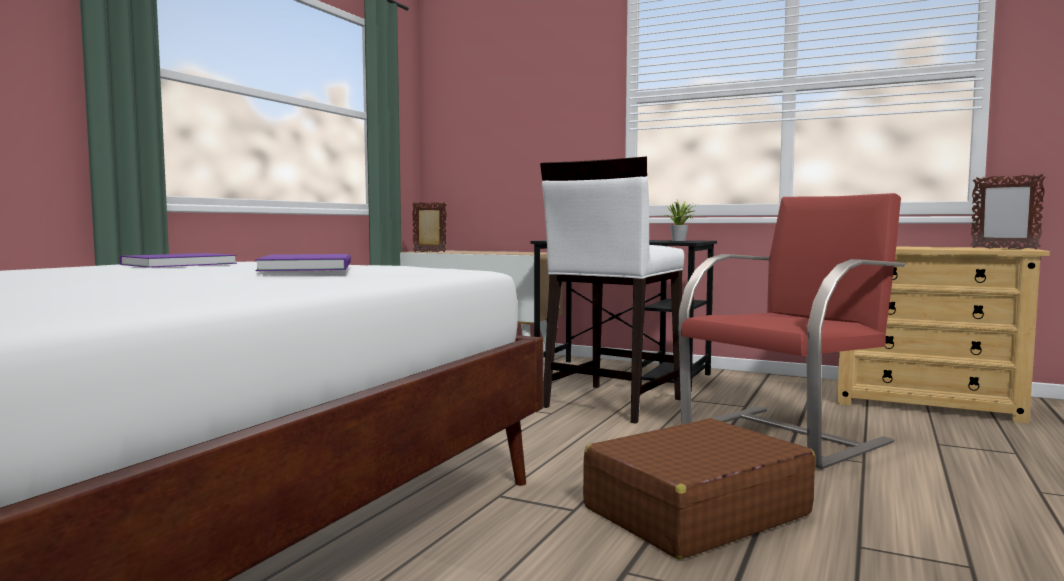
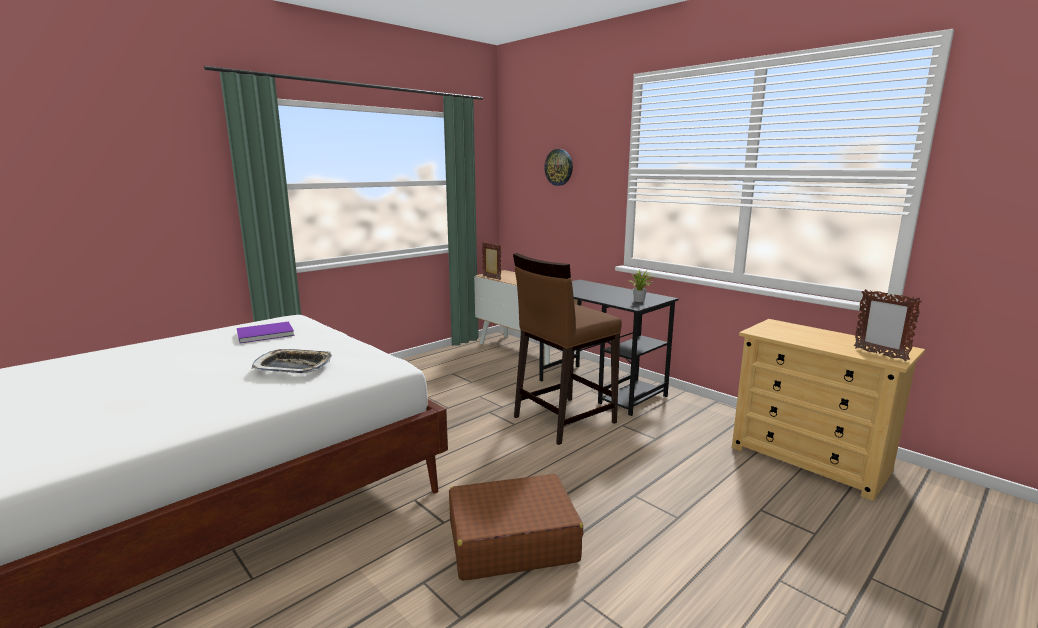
camera: 20 degrees right, 10 degrees up
(310, 267) = (293, 366): purple book -> tray
(520, 99) = (559, 167): none -> wall clock
(611, 403) = (563, 419): white stool -> brown stool
(786, 435) = (652, 477): red armchair -> none

